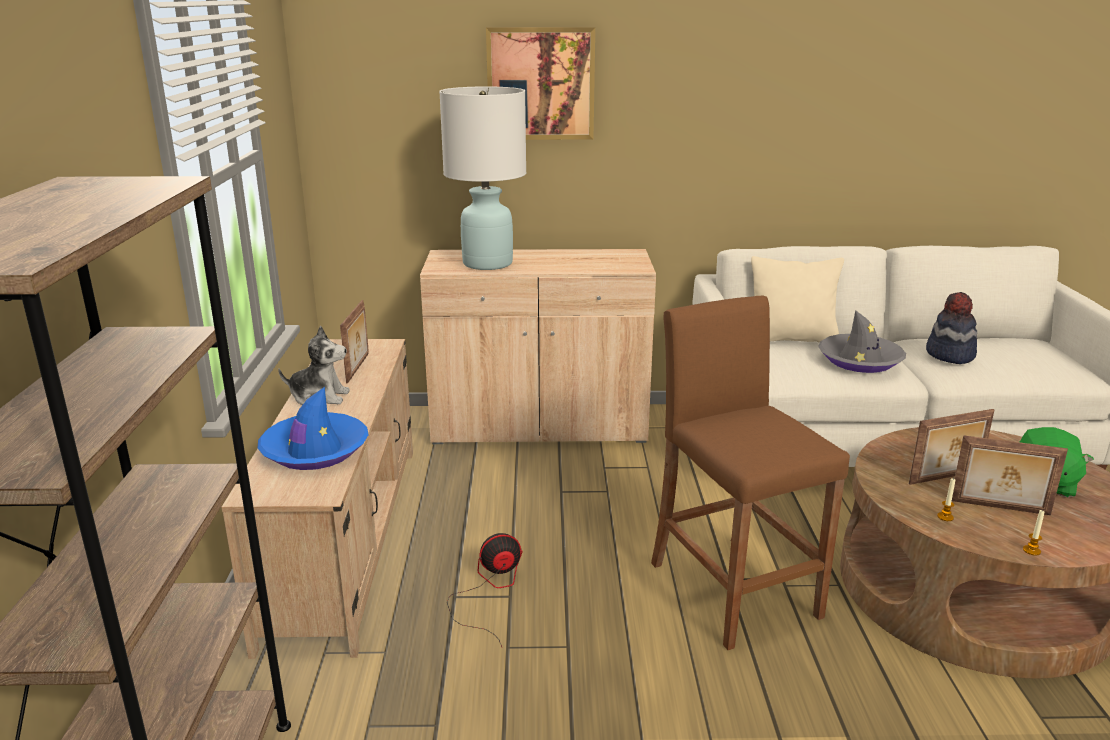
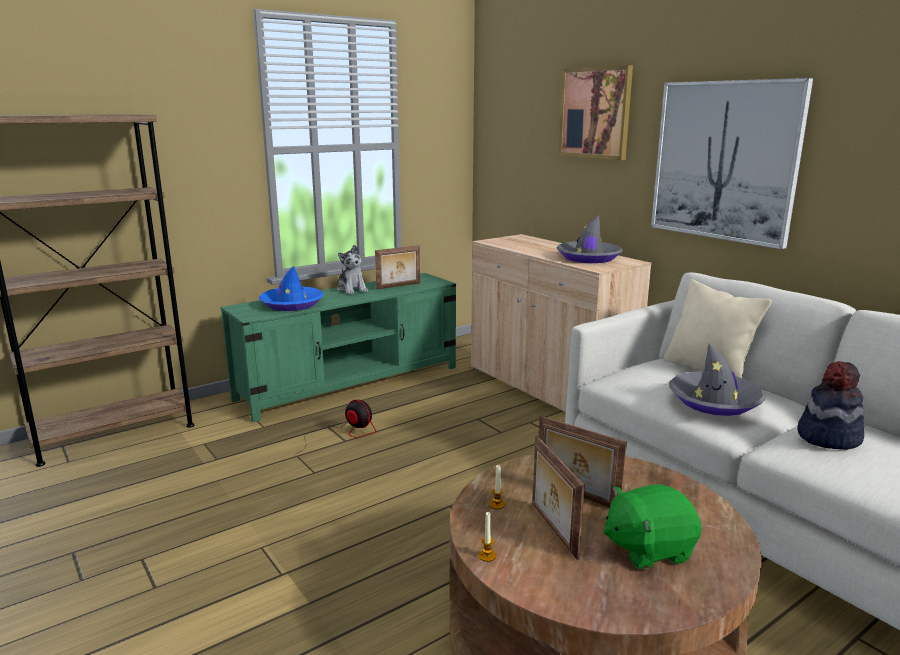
camera: 55 degrees right, 5 degrees down
(346, 536) = (351, 383): beige tv stand -> green tv stand
(487, 263) = (522, 245): white table lamp -> none
(592, 259) = (588, 258): none -> grey hat
(721, 131) = (724, 161): none -> picture
(733, 589) = (438, 511): brown stool -> none

